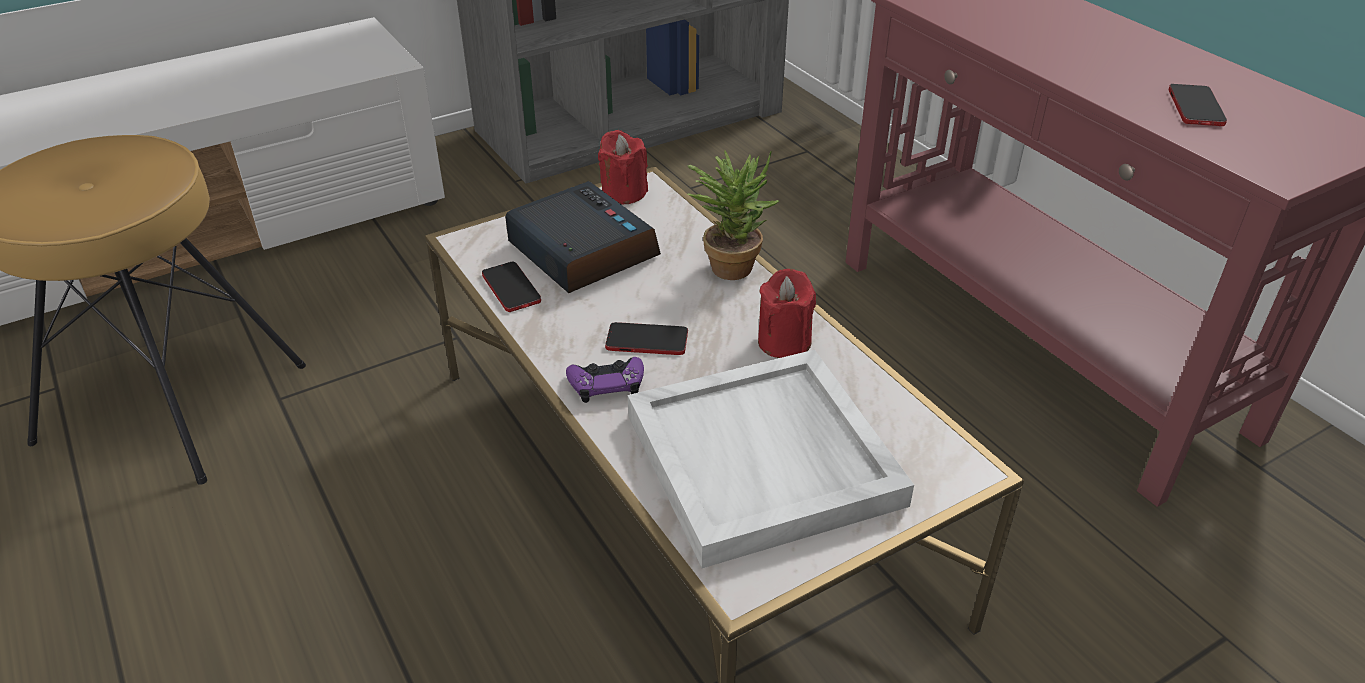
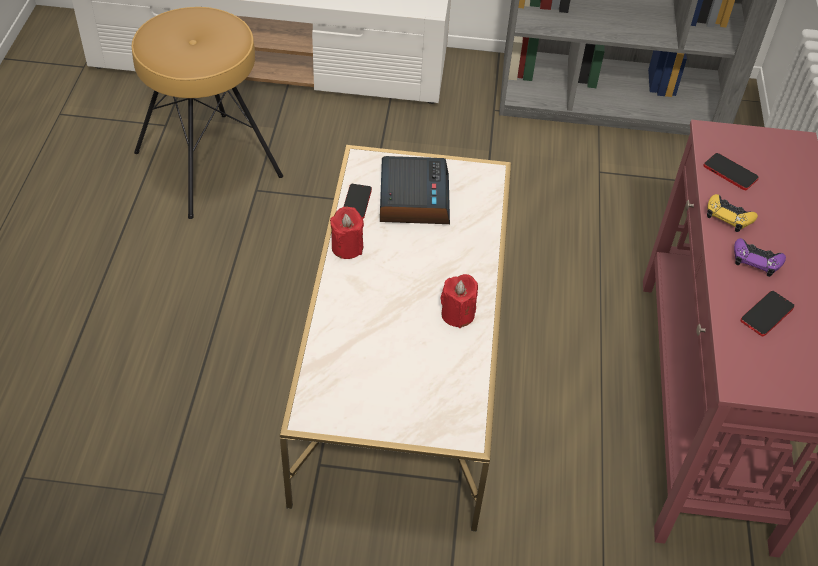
camera: 35 degrees right, 10 degrees up
(606, 384) = (348, 284): purple game controller -> purple game controller (756, 260)
(623, 193) = (473, 172): red candle -> red candle (347, 247)
(647, 340) = (391, 272): phone -> phone (730, 172)
(730, 263) = (482, 251): potted plant -> none
(765, 460) = (378, 369): white tray -> none
(1030, 48) = (728, 216): none -> yellow game controller

